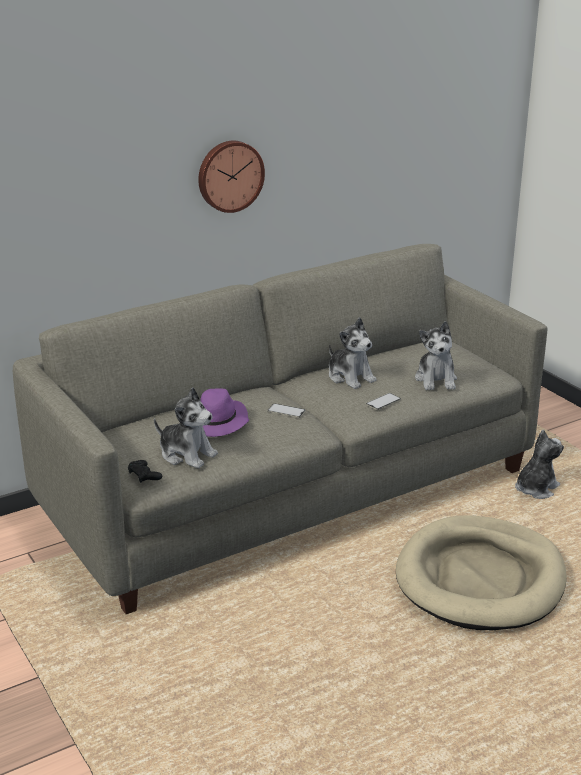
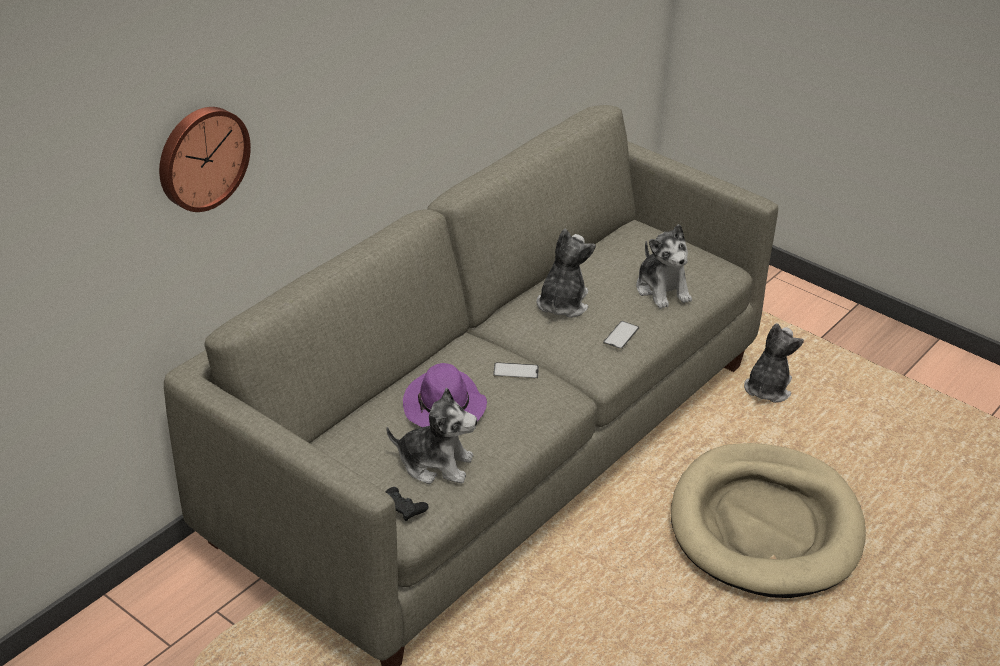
camera: 20 degrees left, 10 degrees up
(229, 175) = (388, 71): wall clock -> wall clock (201, 157)
(350, 377) = (562, 303): plush toy -> plush toy turned 105 degrees counterclockwise

